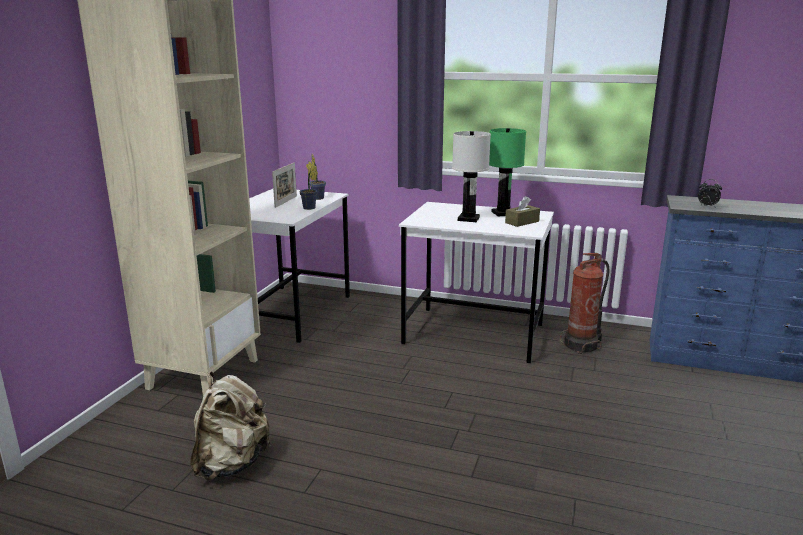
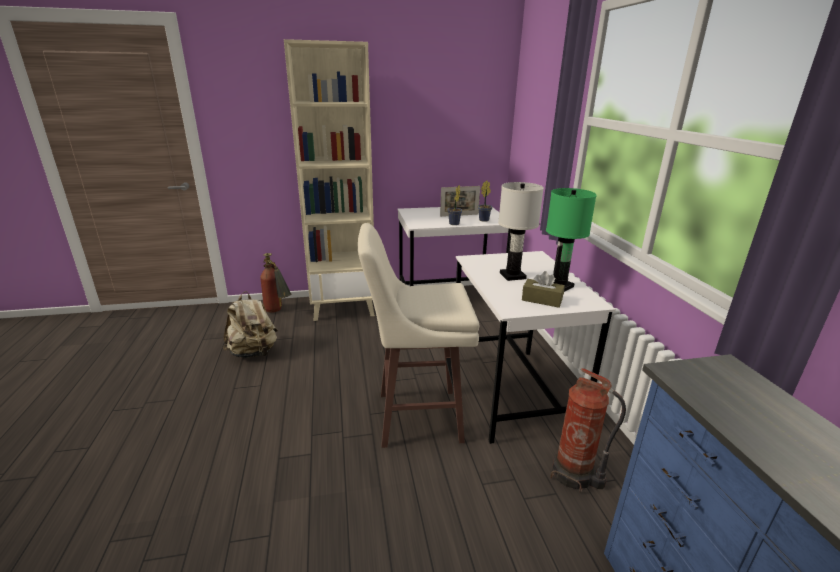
camera: 60 degrees right, 5 degrees up
(136, 425) = (278, 311): none -> fire extinguisher
(469, 385) = (416, 416): none -> beige stool
(707, 207) = (710, 396): alarm clock -> none

